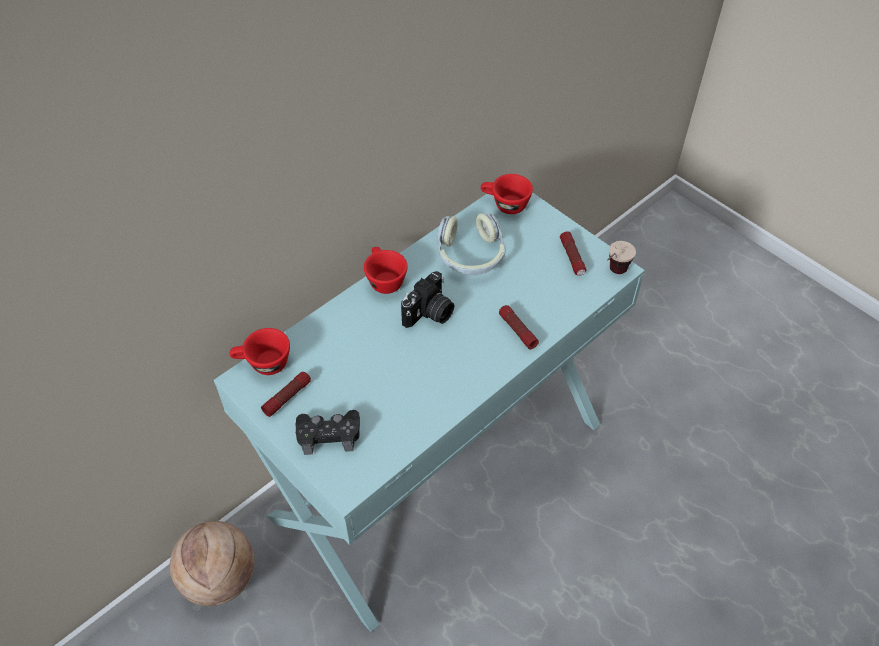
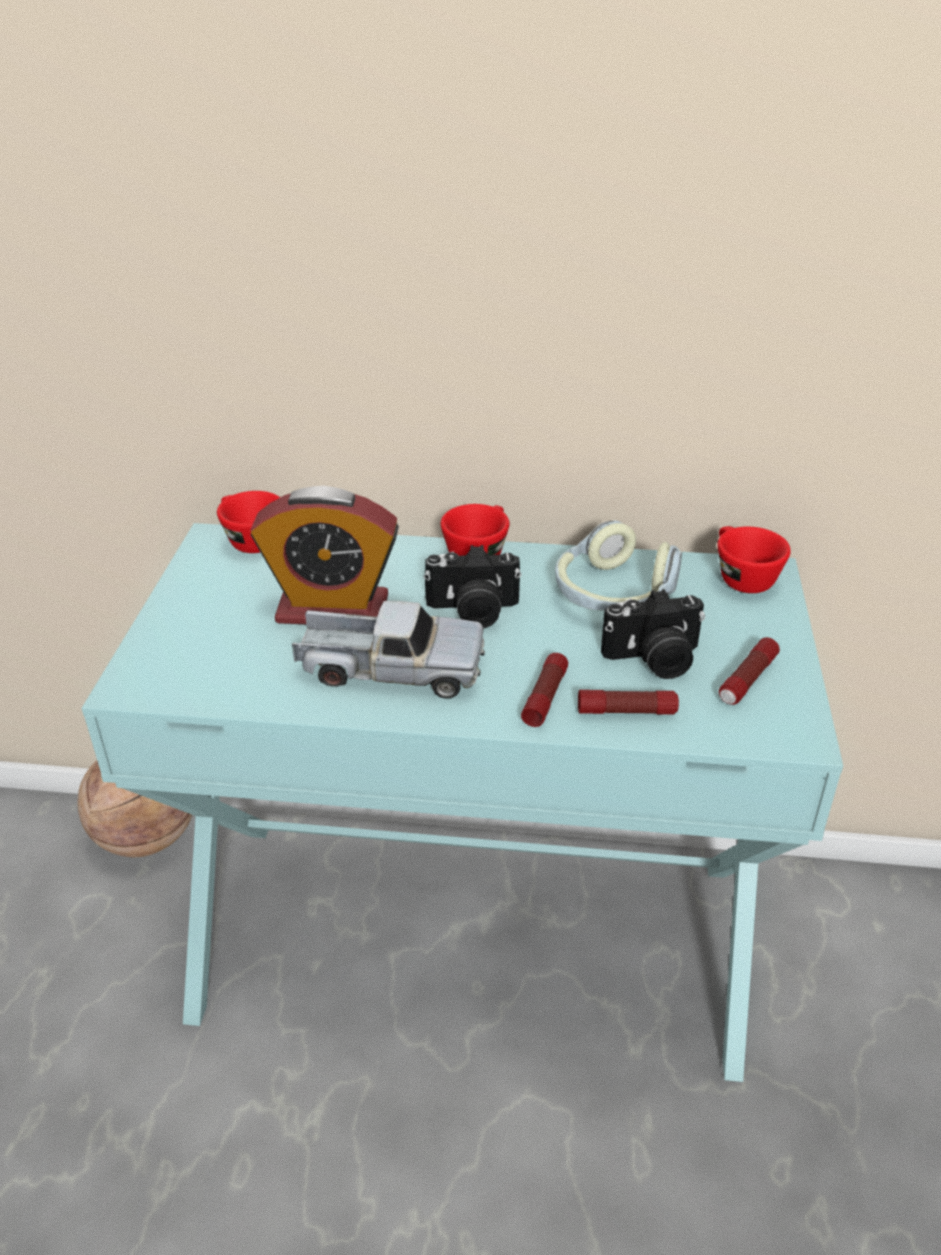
camera: 50 degrees right, 15 degrees down
(287, 397) = (220, 578): flashlight -> flashlight (626, 711)
(329, 434) = (195, 633): black game controller -> none
(369, 366) = (332, 609): none -> alarm clock
(441, 372) = (390, 668): none -> toy truck
(530, 276) = (654, 660): none -> camera
(613, 274) = (780, 736): cup -> none

